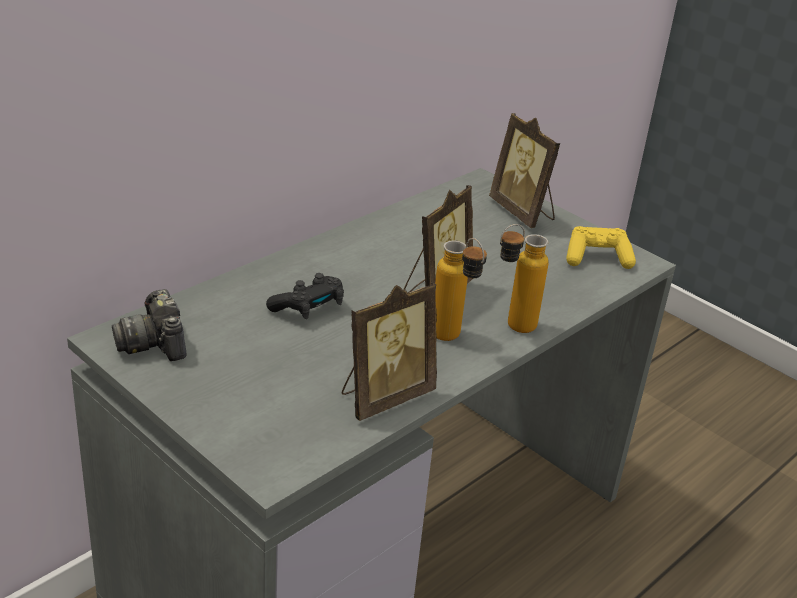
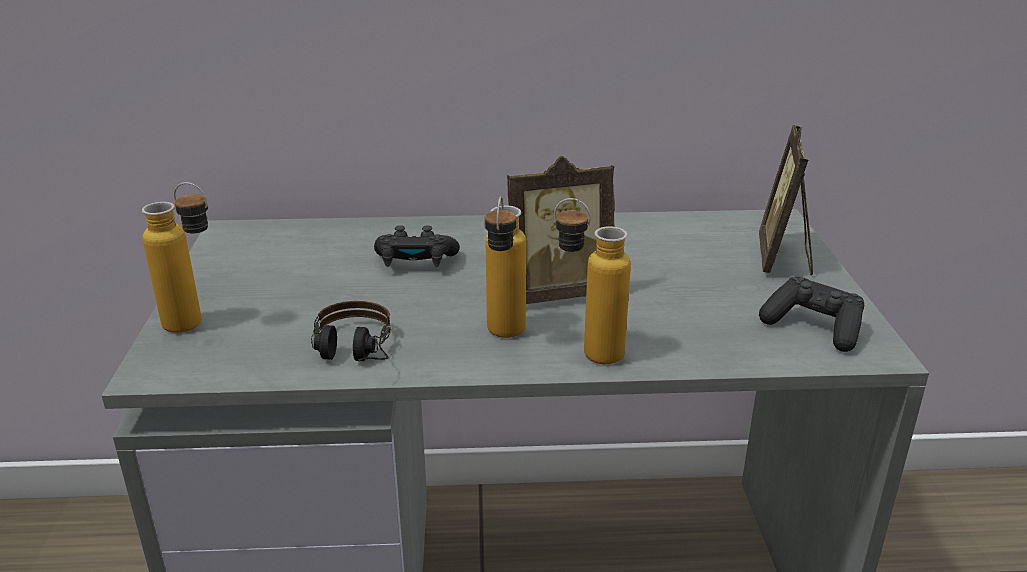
camera: 45 degrees right, 5 degrees down
(154, 343) = (254, 244): camera -> none
(238, 428) = (197, 326): none -> bottle
(384, 396) = (352, 356): picture frame -> headphones
(597, 258) = (813, 327): yellow game controller -> black game controller

